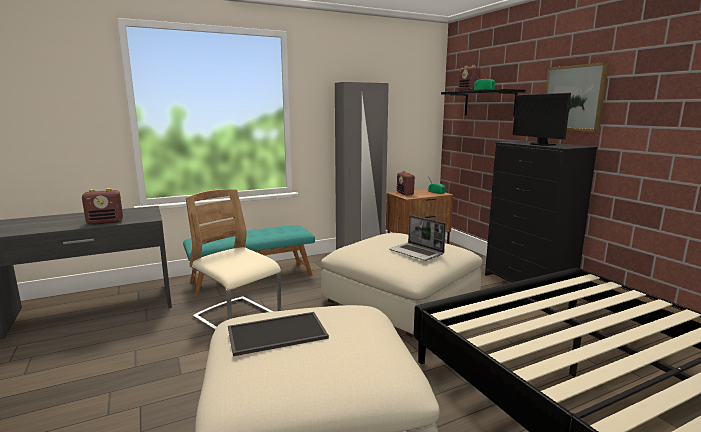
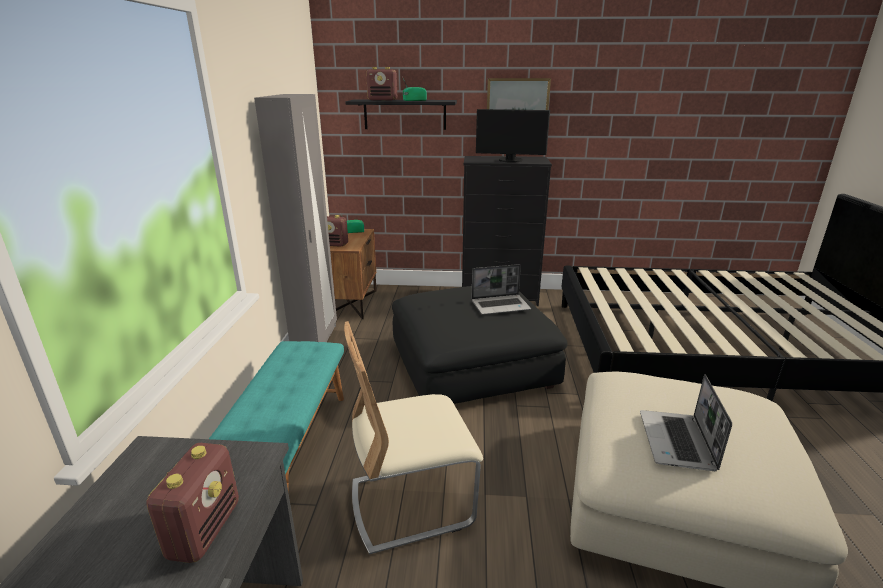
camera: 60 degrees left, 10 degrees up
(276, 334) = (677, 442): tray -> laptop
(401, 299) = (472, 364): beige ottoman -> black ottoman

